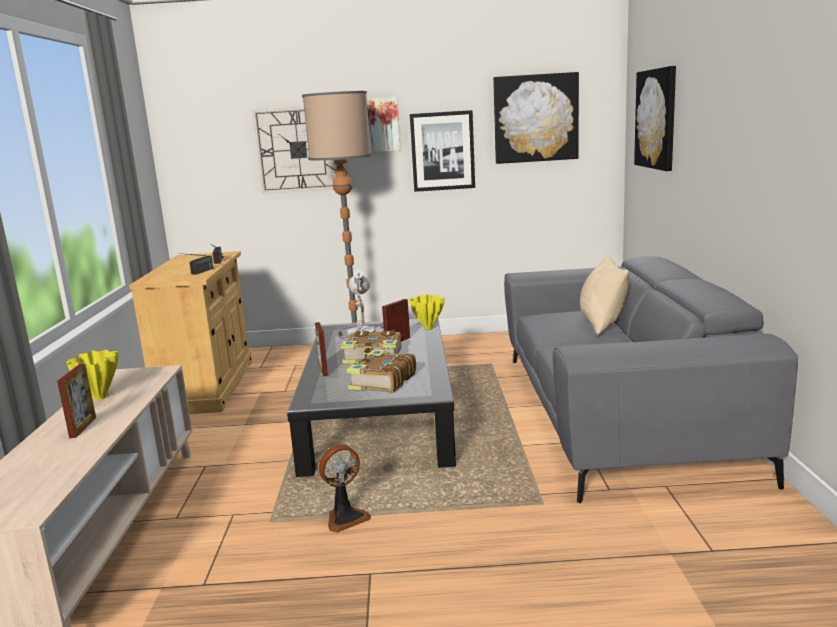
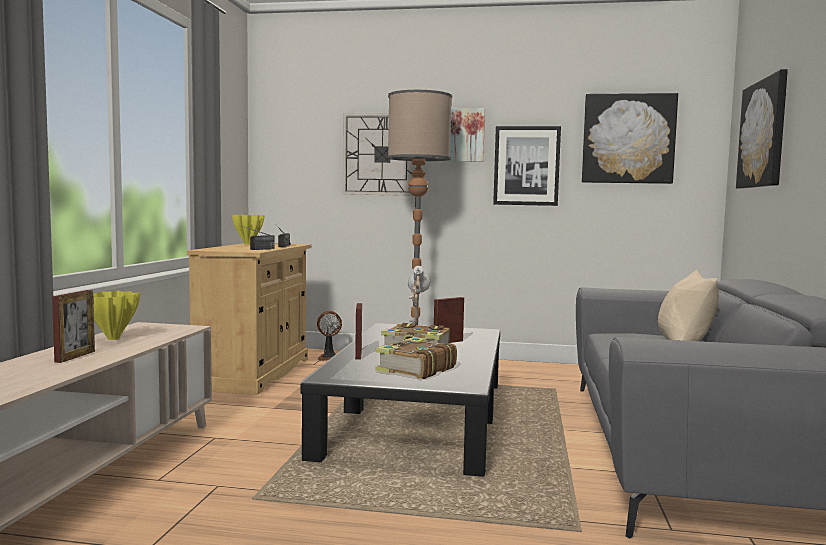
camera: 10 degrees right, 10 degrees down
(345, 518) = (337, 508): fan -> fan (329, 357)
(428, 328) = (486, 336): yellow vase -> yellow vase (248, 244)

